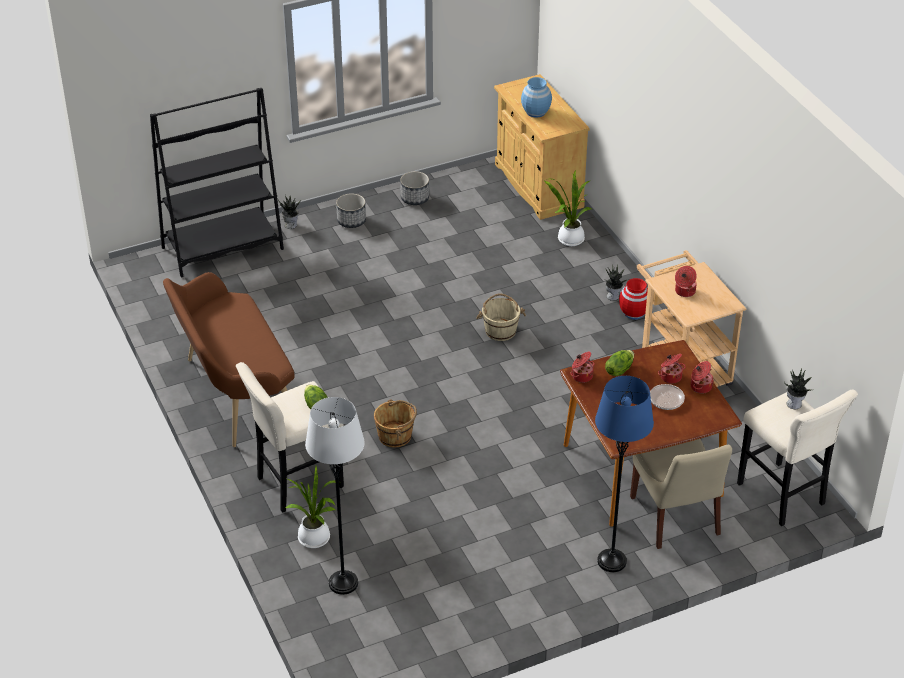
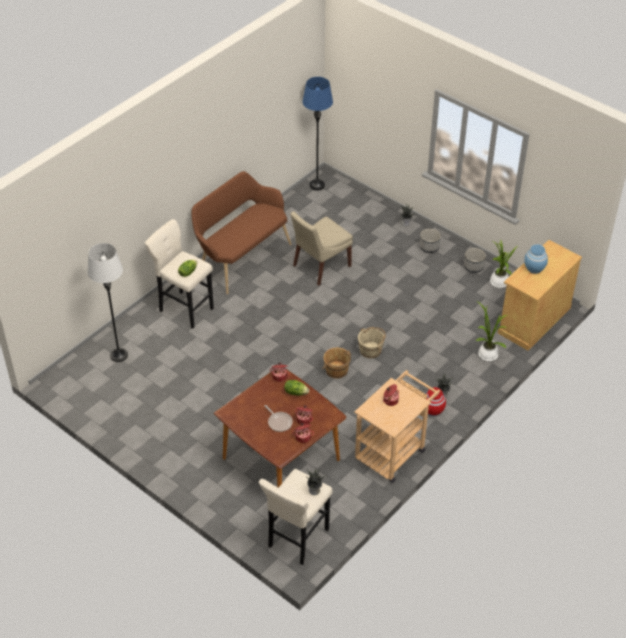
camera: 65 degrees right, 5 degrees up
(223, 248) = (363, 204): black bookcase -> none
(316, 539) = (146, 332): potted plant -> potted plant (498, 283)
(395, 436) = (246, 335): brown bucket -> brown bucket (337, 370)
(611, 561) = (193, 468): blue floor lamp -> blue floor lamp (317, 185)
(676, 518) = (247, 489): beige chair -> beige chair (320, 267)

